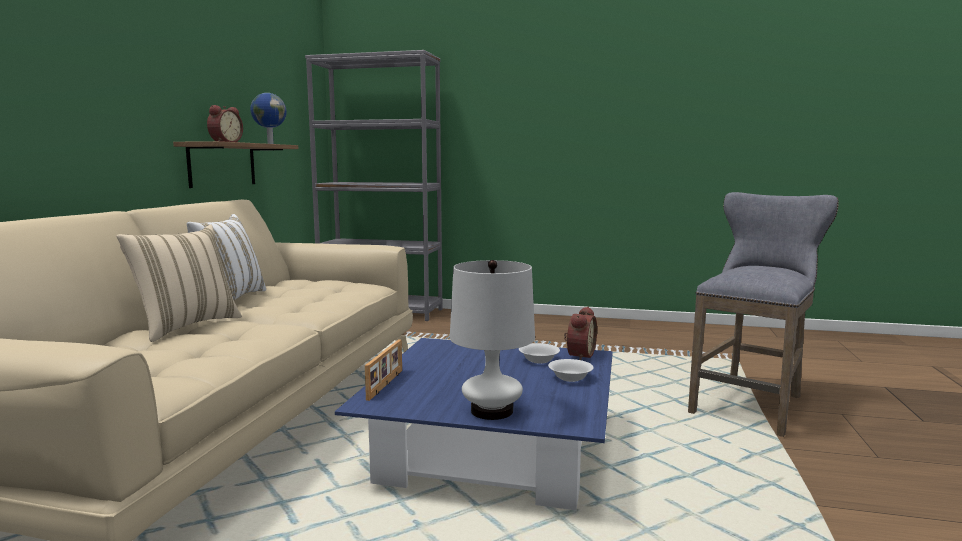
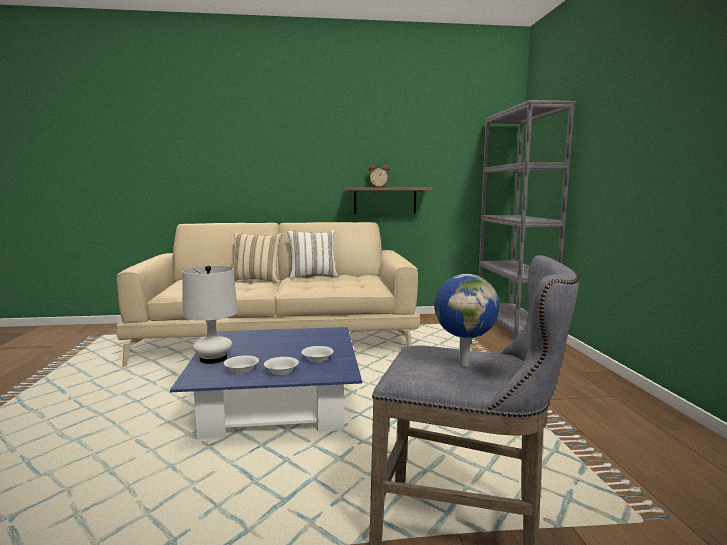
camera: 70 degrees right, 0 degrees up
(270, 144) = (413, 187): globe -> globe (464, 364)
(386, 384) = (251, 333): picture frame -> none
(553, 396) = (242, 370): none -> white bowl
(578, 355) = (339, 370): alarm clock -> none

